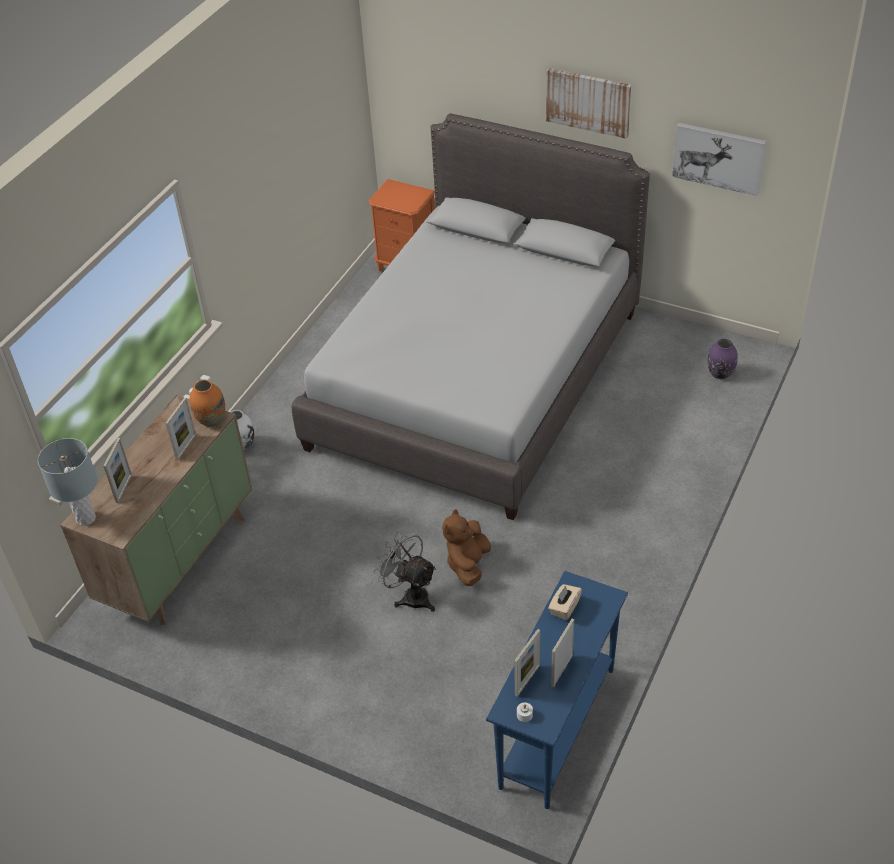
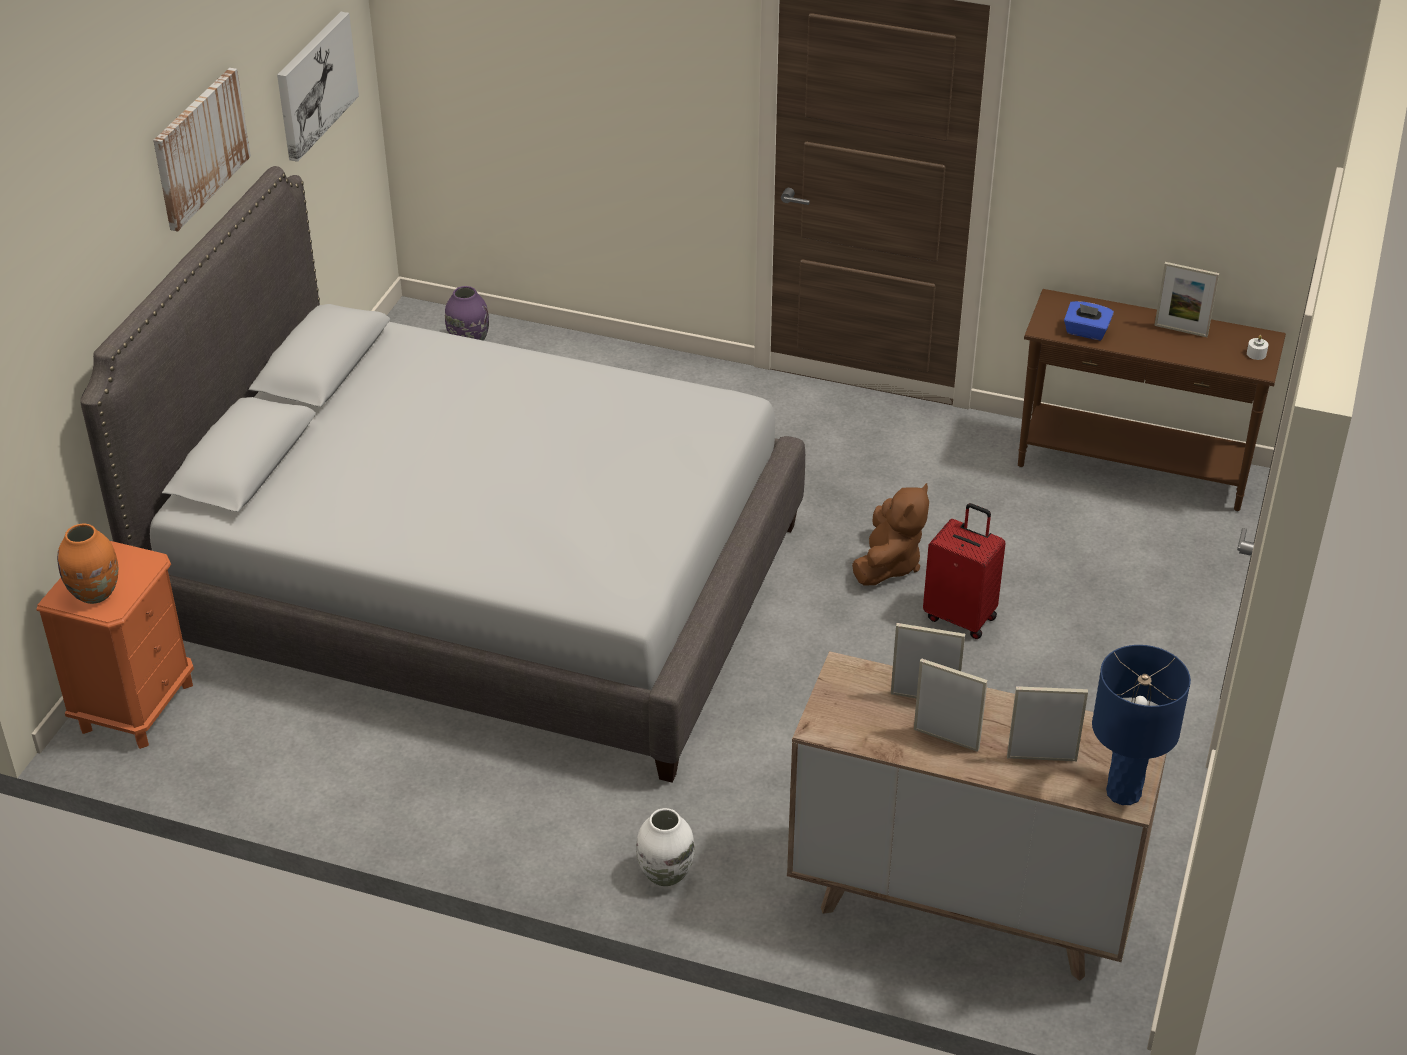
camera: 100 degrees left, 5 degrees down
(85, 518) = (1124, 793): grey table lamp -> blue table lamp
(211, 420) = (851, 678): orange vase -> orange vase (95, 593)
(410, 595) = (961, 617): grey fan -> red suitcase
(468, 564) = (888, 564): brown plush toy -> brown plush toy turned 75 degrees counterclockwise
(527, 680) = (1206, 354): picture frame -> picture frame (946, 739)
(558, 729) = (1134, 468): blue console table -> brown console table
(564, 608) = (1086, 332): beige tissue box -> blue tissue box

